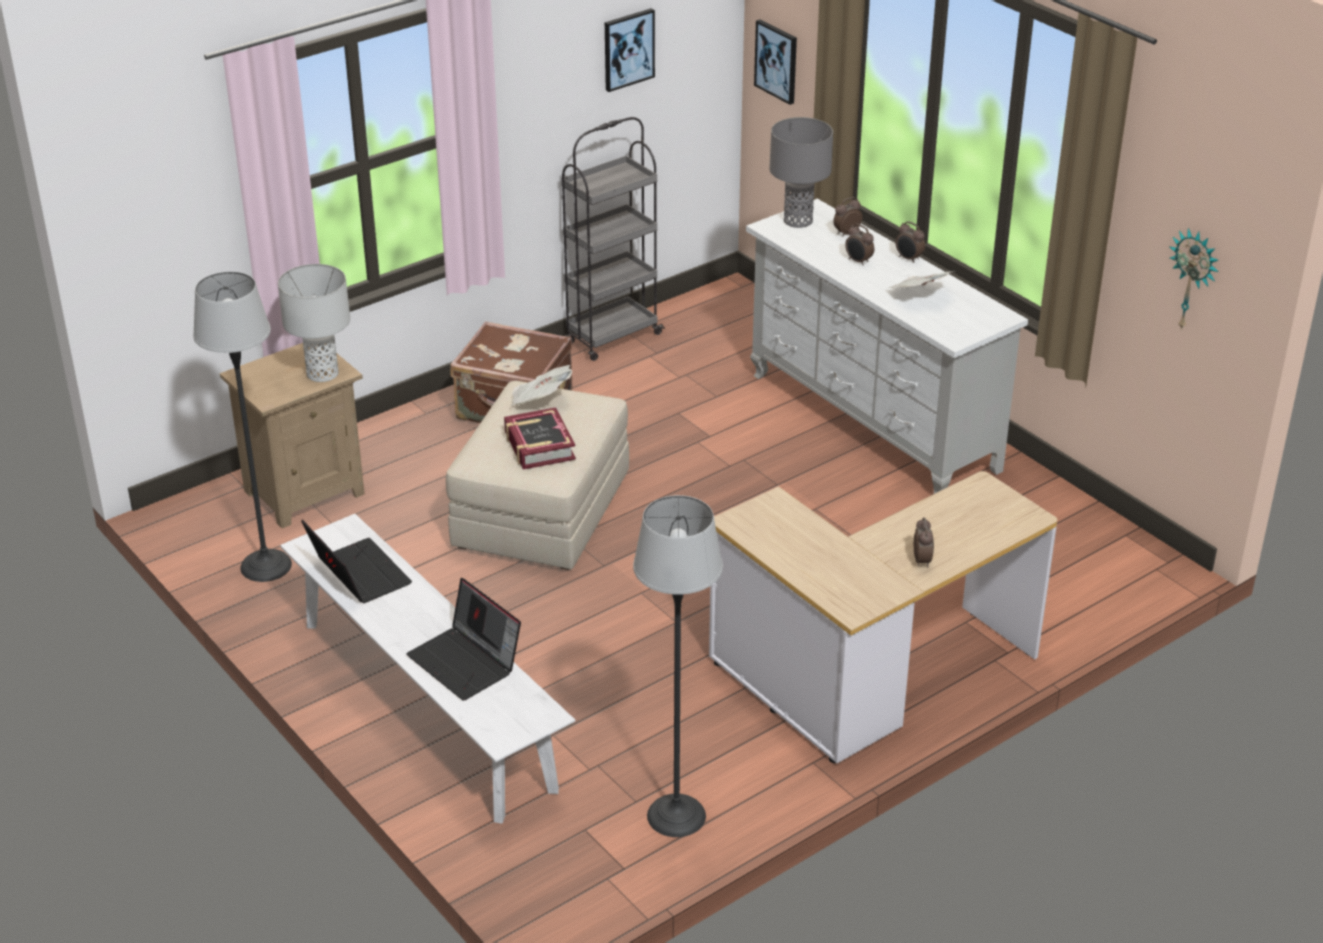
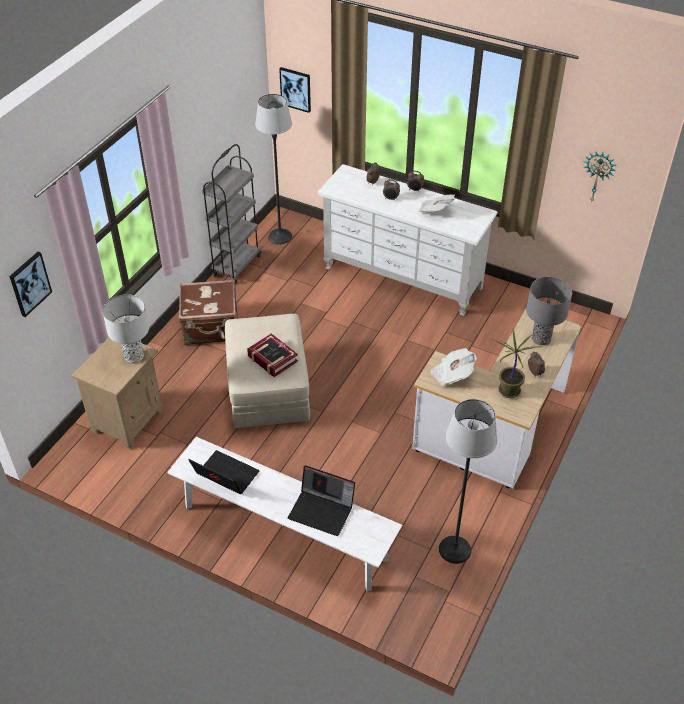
camera: 25 degrees left, 10 degrees up
(266, 566) = (137, 476): floor lamp -> floor lamp (280, 236)
(540, 400) = (253, 329): newspaper -> newspaper (452, 374)
(628, 49) = (222, 105): picture -> picture (29, 283)
(798, 220) = (342, 181): grey table lamp -> grey table lamp (541, 338)
(856, 573) = (509, 391): none -> potted plant

